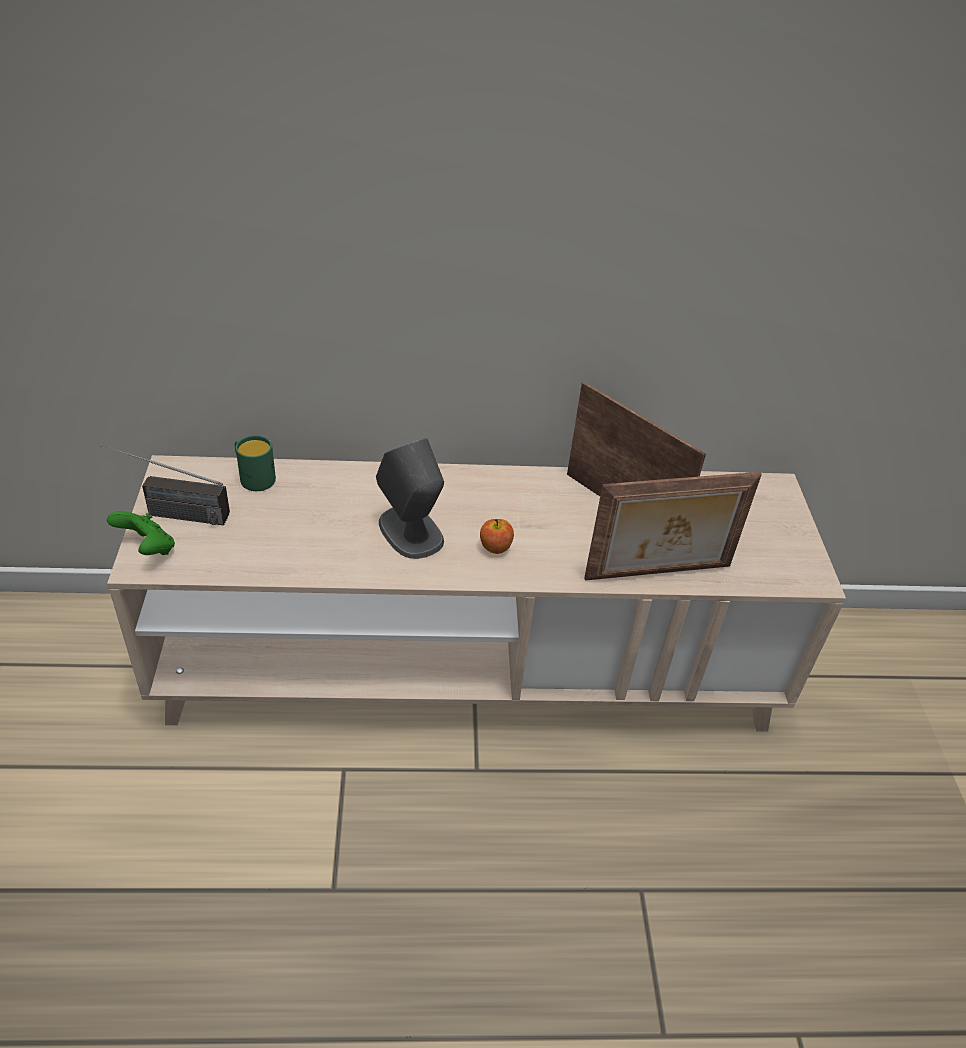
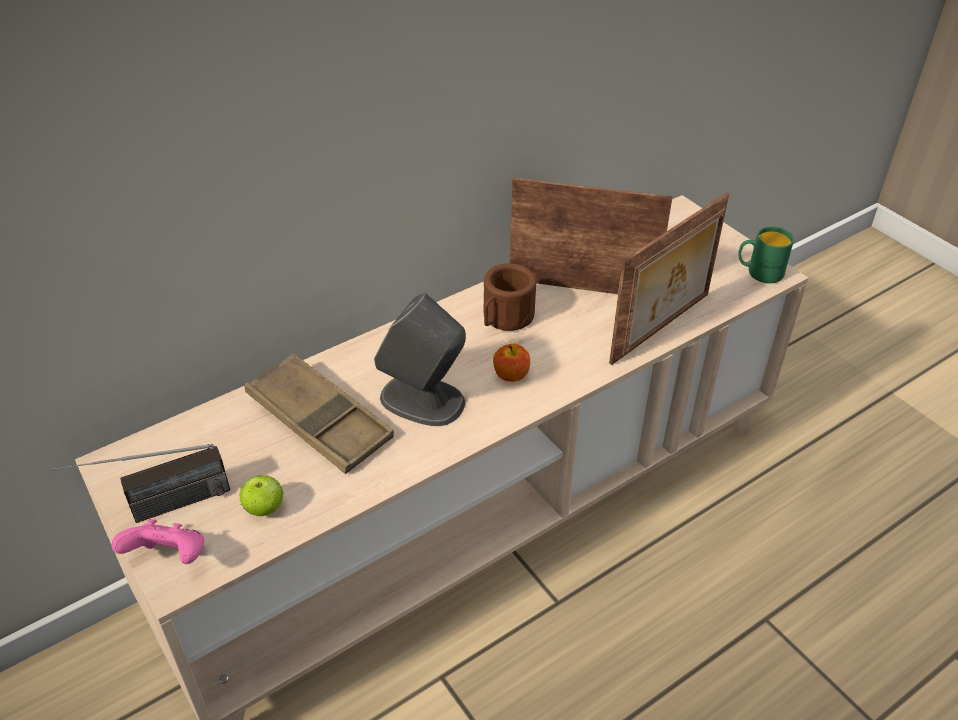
camera: 30 degrees left, 0 degrees up
(148, 549) = (169, 558): green game controller -> pink game controller
(233, 549) = (264, 509): none -> apple
(253, 477) = (214, 426): green mug -> green mug (759, 272)
(325, 509) = (319, 420): none -> brown tray
(533, 502) = (504, 318): none -> brown mug

